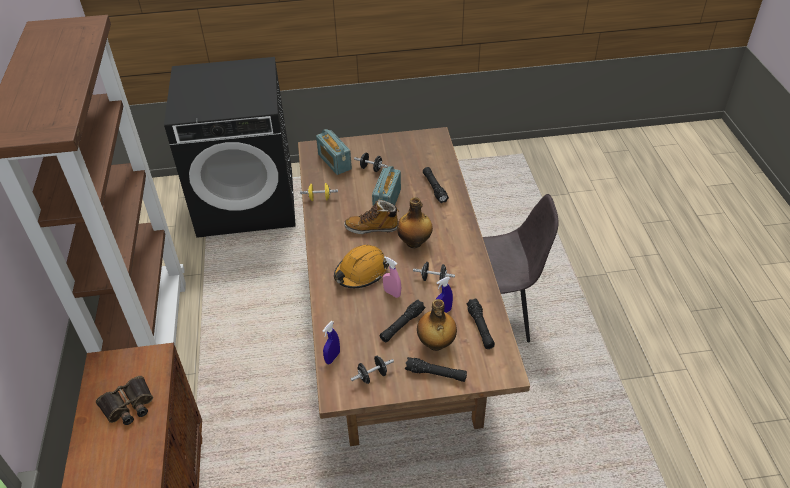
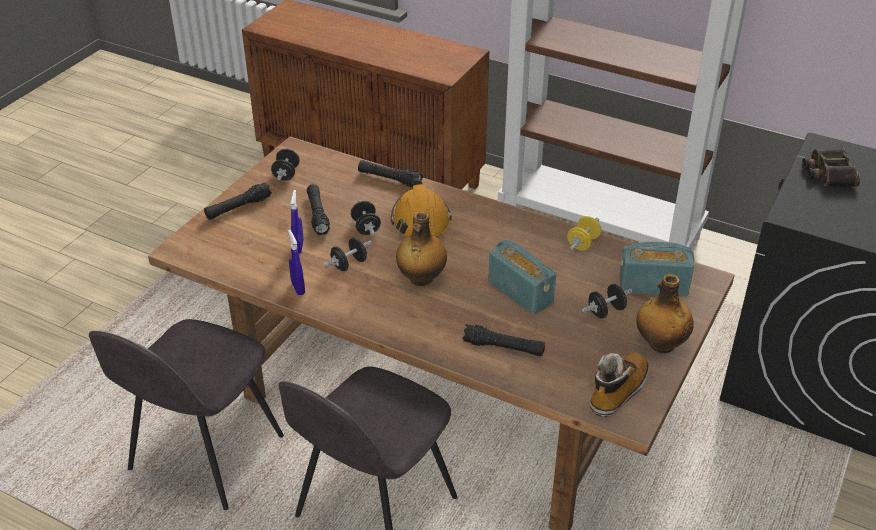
camera: 125 degrees right, 5 degrees down
(128, 406) = (407, 54): binoculars -> binoculars (828, 173)
(332, 357) = (335, 162): blue spray bottle -> blue spray bottle (298, 288)
(372, 228) = (483, 259): boot -> boot (618, 391)
(392, 293) = (366, 228): pink spray bottle -> black dumbbell
(436, 344) = (268, 224): bottle -> bottle (660, 344)
(480, 328) = (247, 261): black flashlight -> black flashlight (390, 179)
(540, 413) = (204, 456): none -> grey chair

